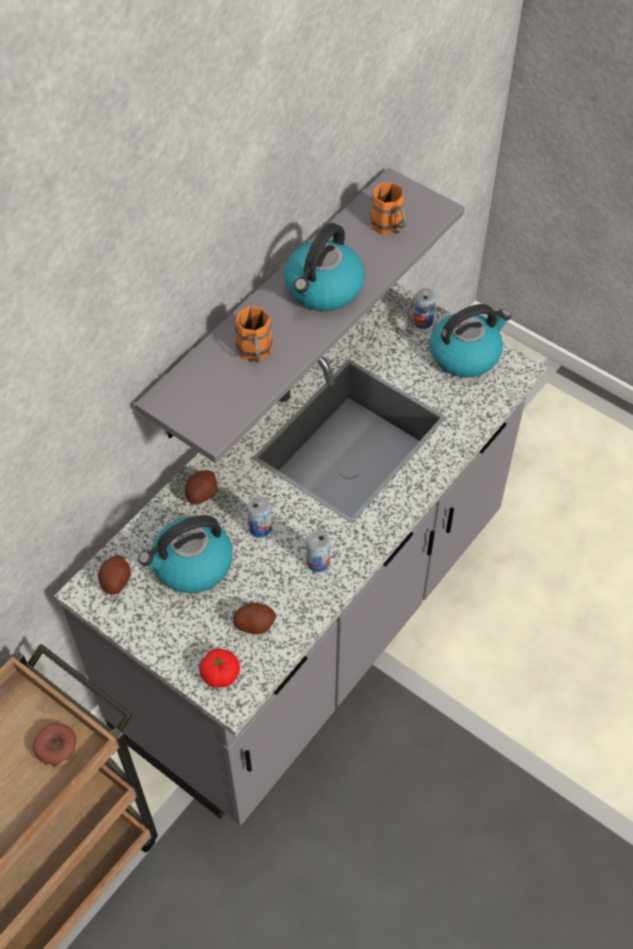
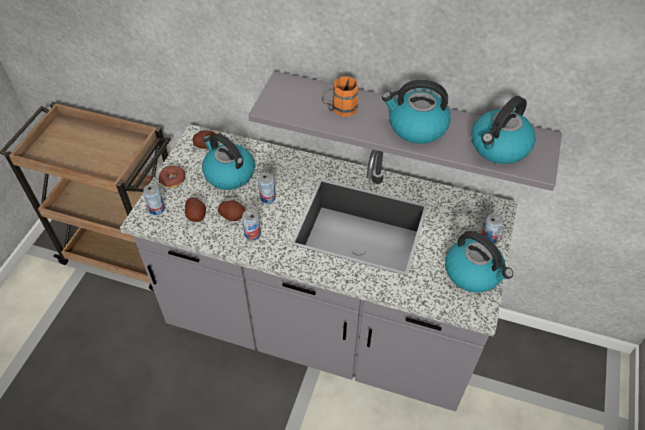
camera: 70 degrees right, 5 degrees down
(56, 747) = (113, 167): donut -> donut (173, 179)
(201, 493) = (282, 163): potato -> potato (233, 216)
(220, 674) = (157, 209): tomato -> can
(390, 228) = (499, 147): orange mug -> kettle

